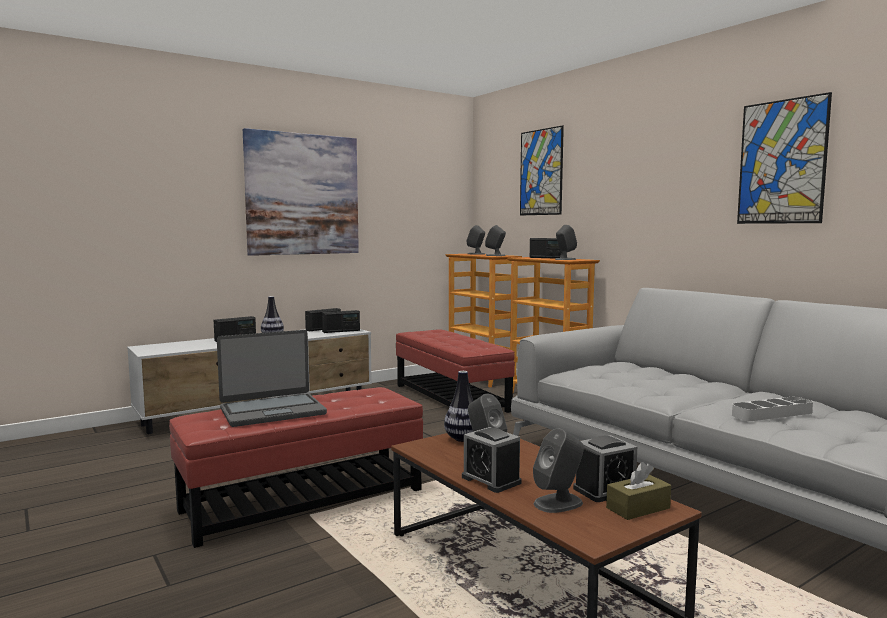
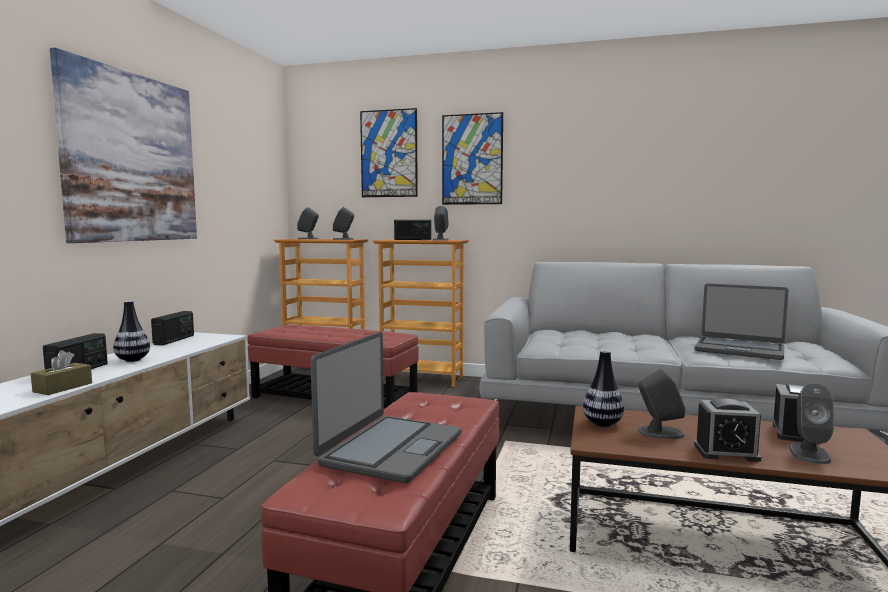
camera: 40 degrees left, 0 degrees up
(341, 331) = (207, 339): radio -> none
(638, 508) = (844, 439): brown tissue box -> brown tissue box (63, 387)
(772, 414) = (739, 349): grey tray -> laptop
(782, 162) = (644, 156): picture -> picture (472, 159)

